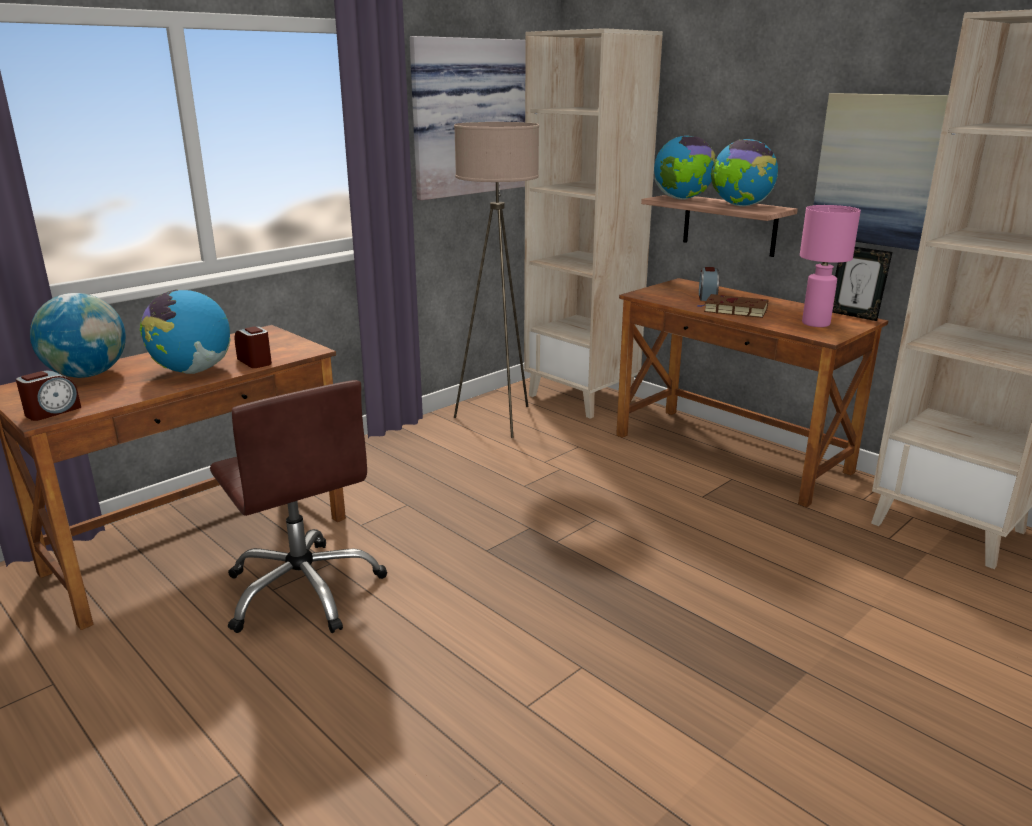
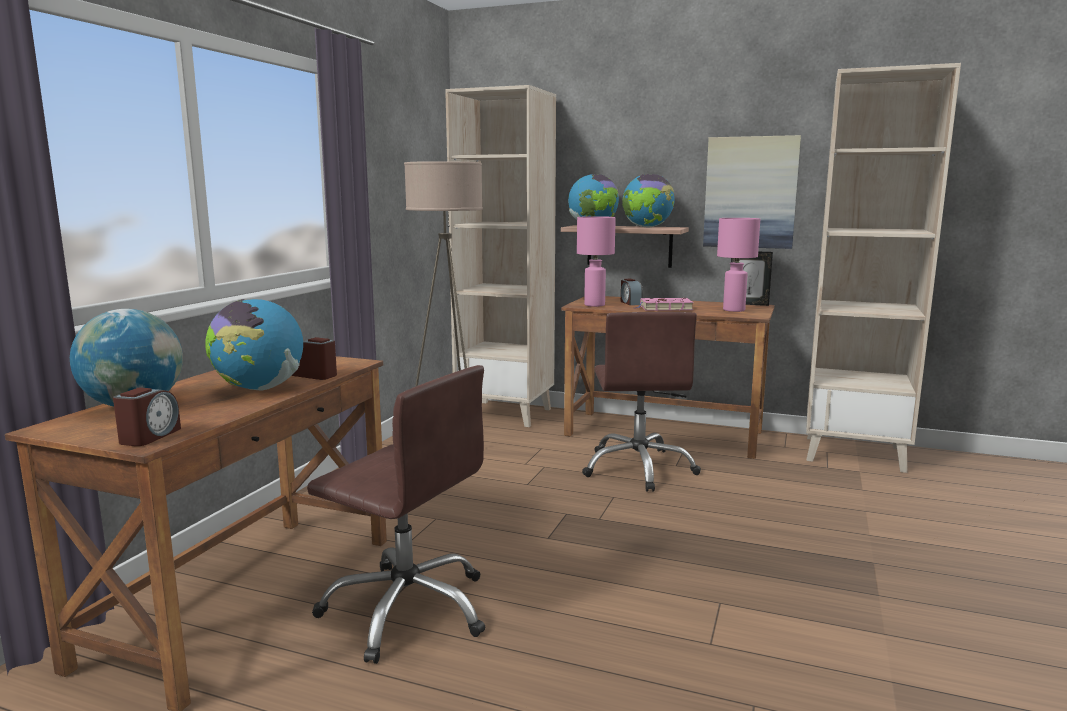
camera: 25 degrees left, 10 degrees down
(467, 117) = (397, 161): picture -> none
(657, 491) = (639, 468): none -> brown office chair
(660, 296) = (595, 305): none -> pink table lamp
(733, 310) = (664, 308): brown book -> pink book

